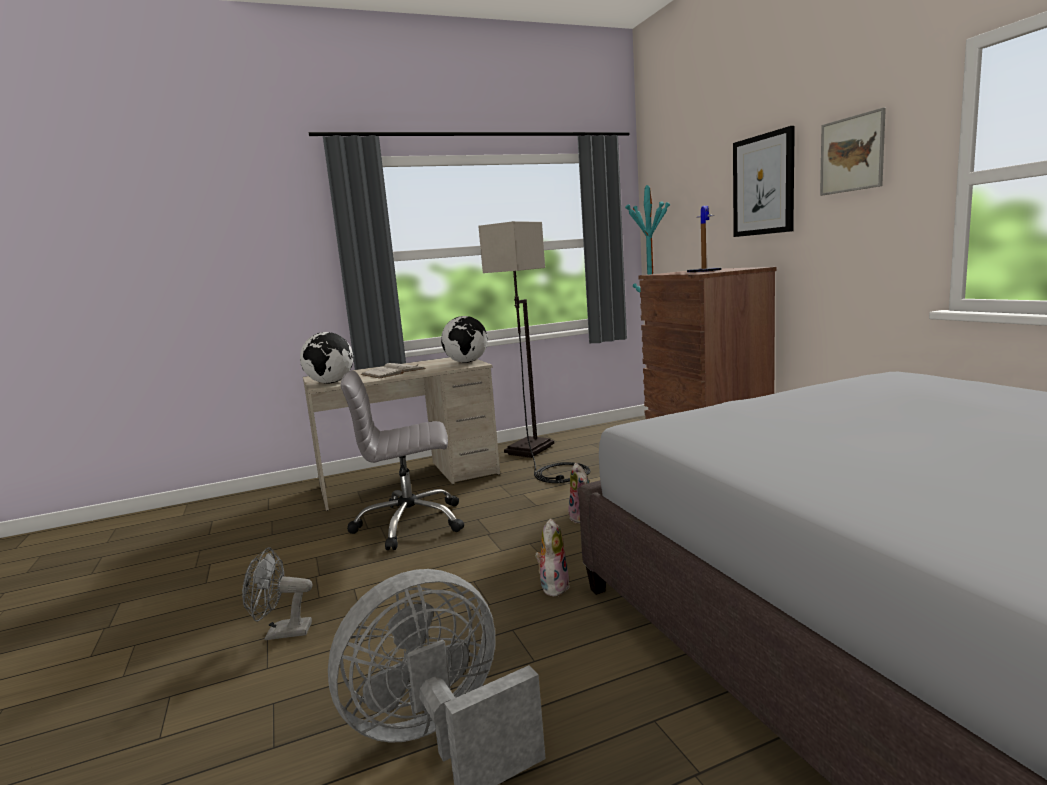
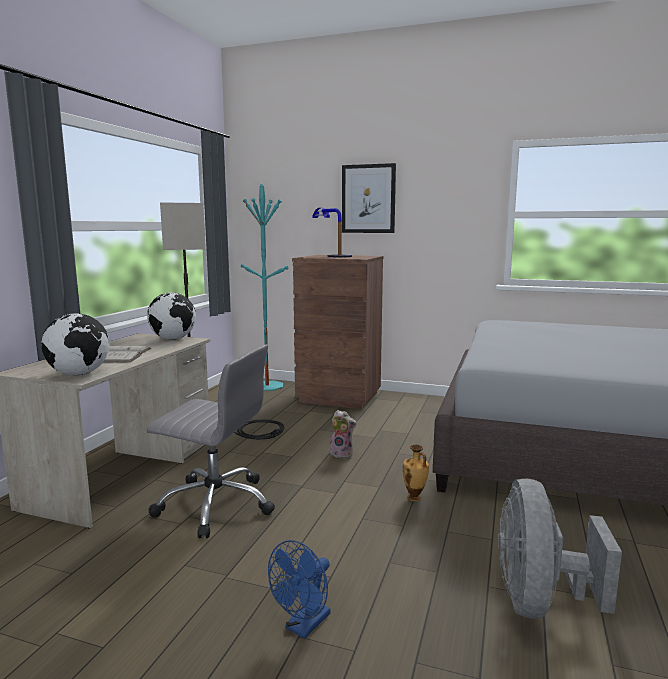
camera: 50 degrees left, 0 degrees up
(281, 633) = (304, 626): grey fan -> blue fan
(409, 524) = (216, 504): grey office chair -> grey office chair turned 105 degrees counterclockwise
(553, 586) = (414, 498): plush toy -> vase
(852, 154) = (440, 189): picture -> none

